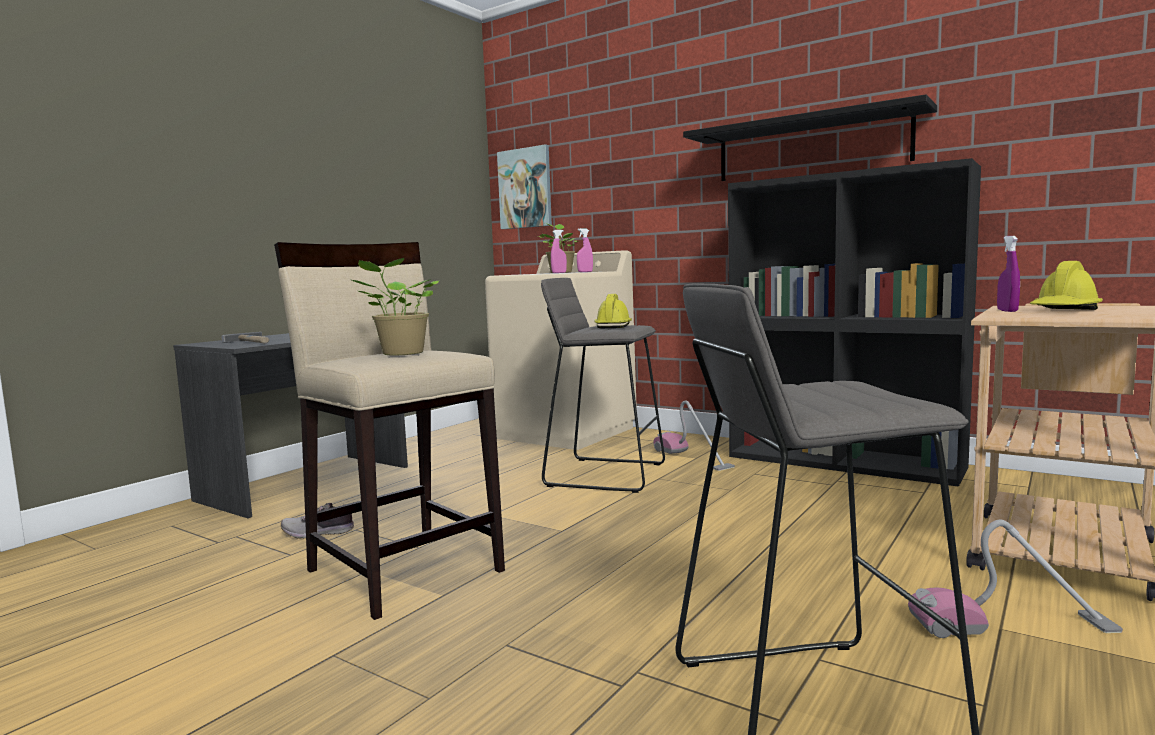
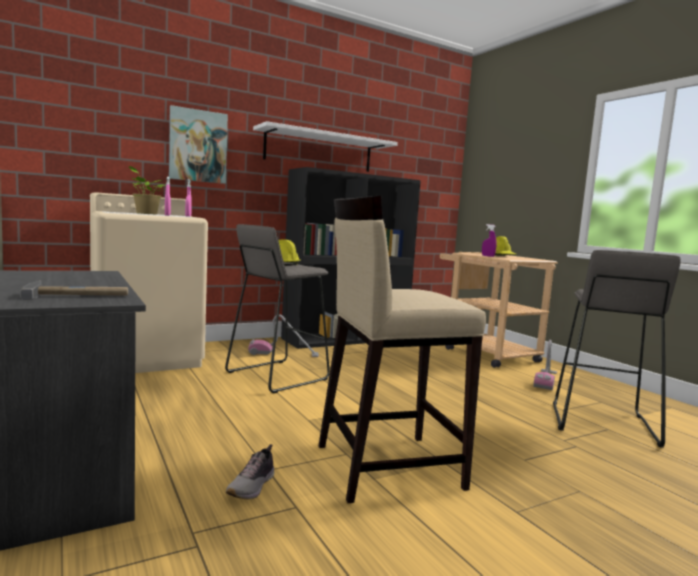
camera: 65 degrees left, 0 degrees up
(401, 353) = (418, 292): potted plant -> none
(525, 188) = (59, 121): picture -> picture (198, 146)
(811, 147) = (319, 151): black shelf -> white shelf

